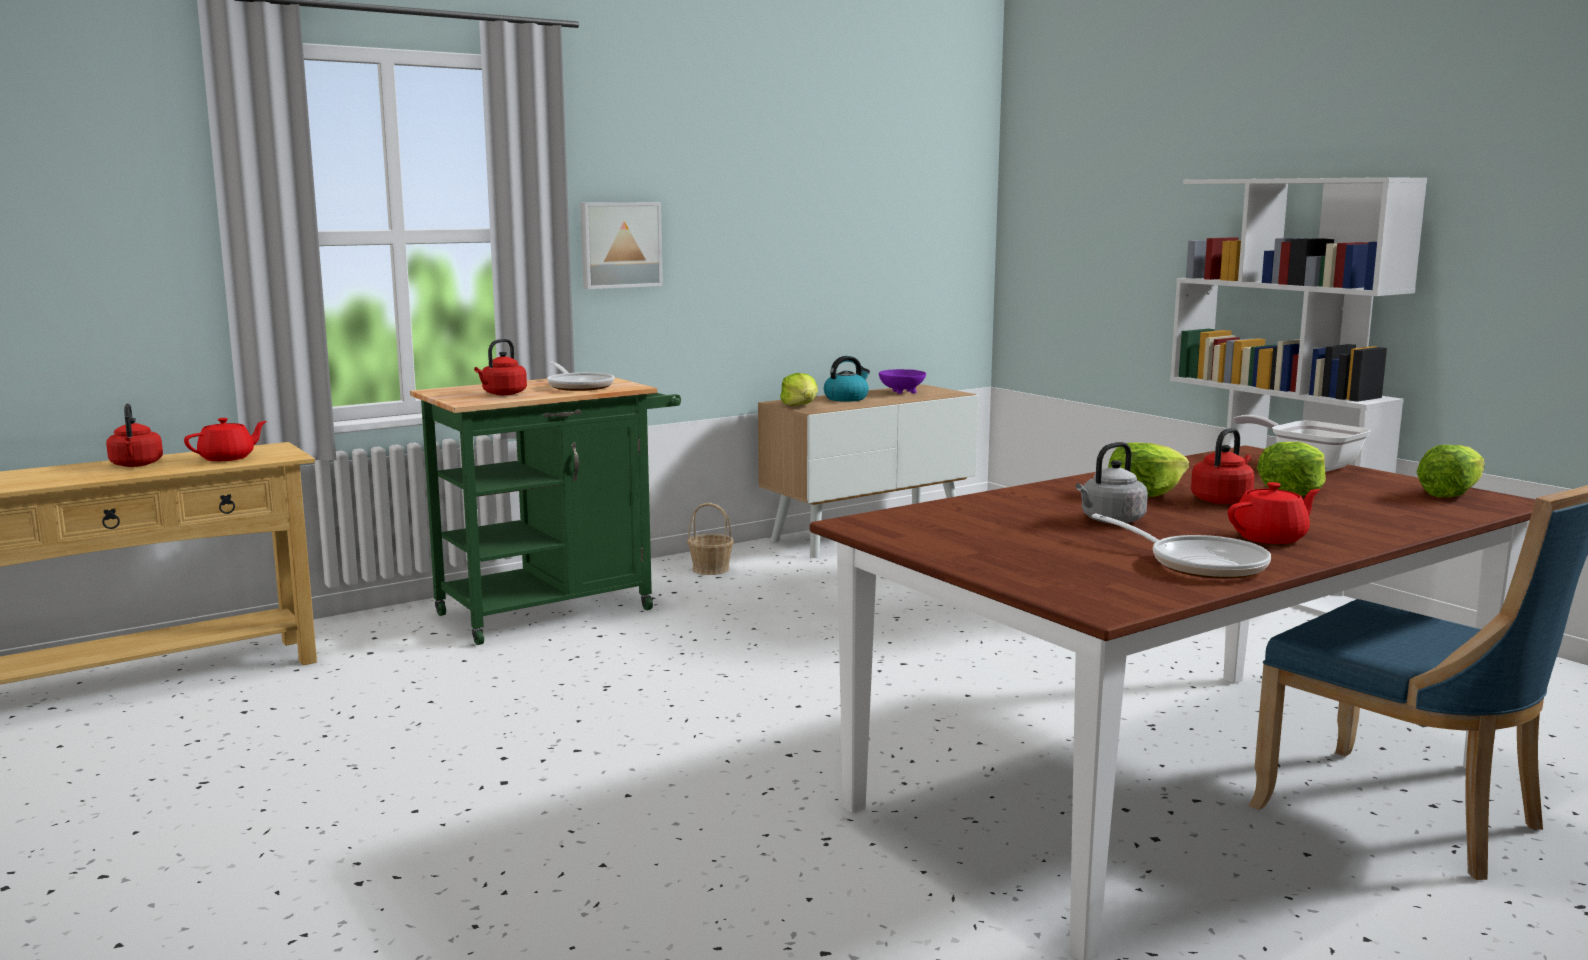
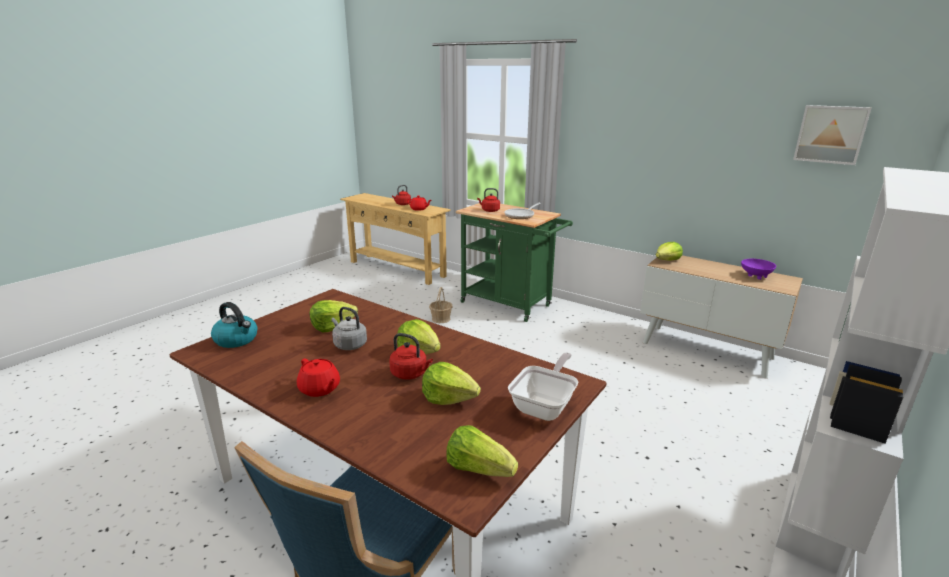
camera: 70 degrees right, 10 degrees up
(620, 245) = (596, 153): picture -> picture (830, 134)
(710, 569) = (593, 322): basket -> basket (441, 319)
(846, 398) = (708, 266): kettle -> kettle (237, 340)
(1023, 526) = (332, 326): none -> lettuce
(1199, 564) = (265, 369): frying pan -> none

